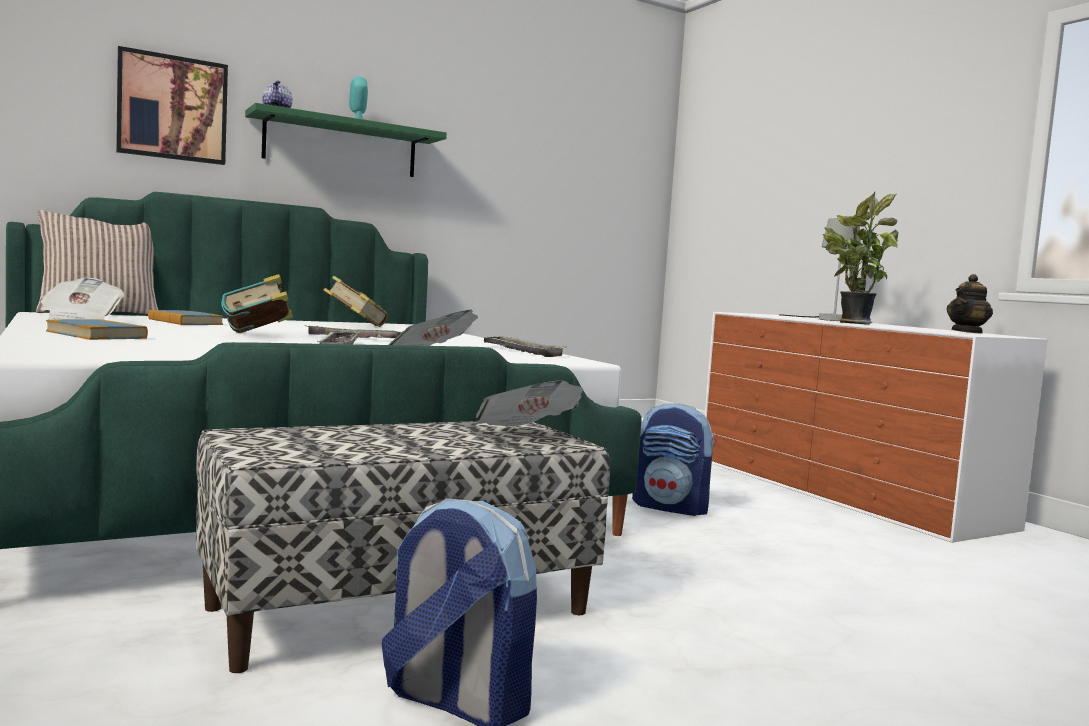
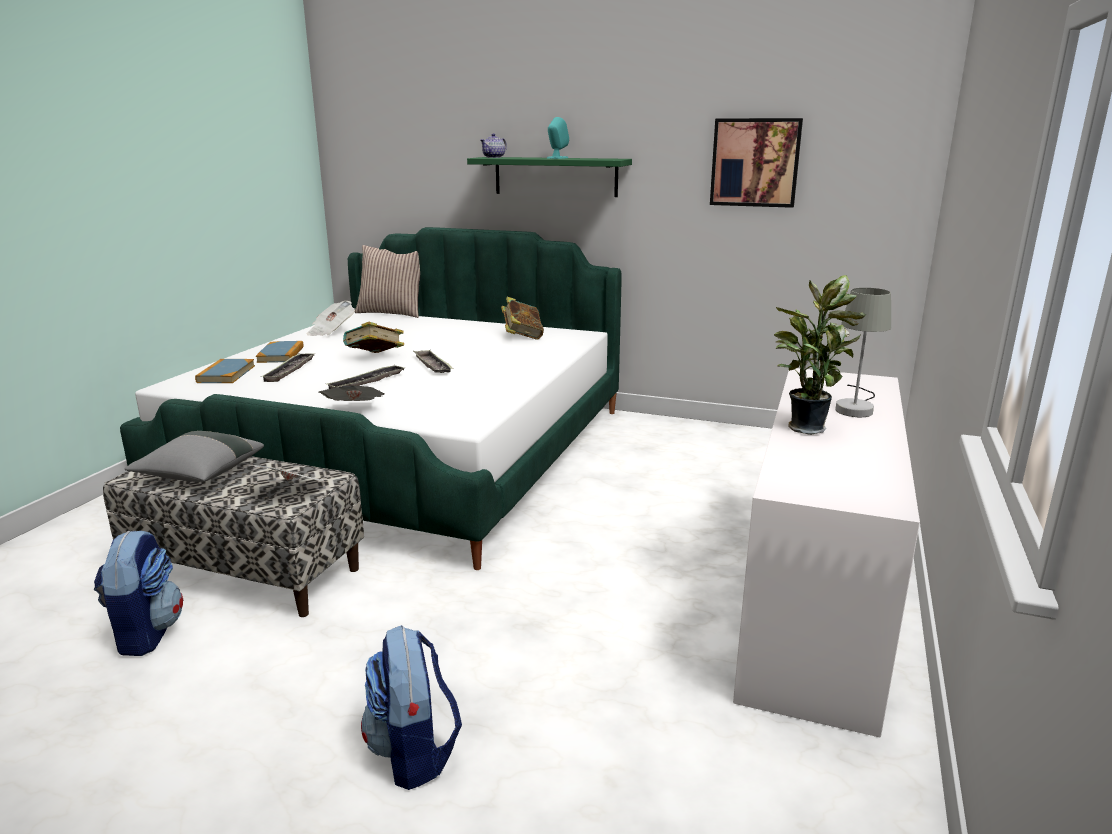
camera: 50 degrees right, 15 degrees up
(172, 108) = (438, 163): picture -> picture (755, 162)
(185, 322) = (404, 329): book -> book (226, 374)
(352, 443) = (199, 474): none -> grey pillow
(521, 351) = (485, 401): tray -> tray (289, 371)
(671, 508) = (585, 559): backpack -> backpack (414, 753)
(967, 332) = (863, 479): teapot -> none

